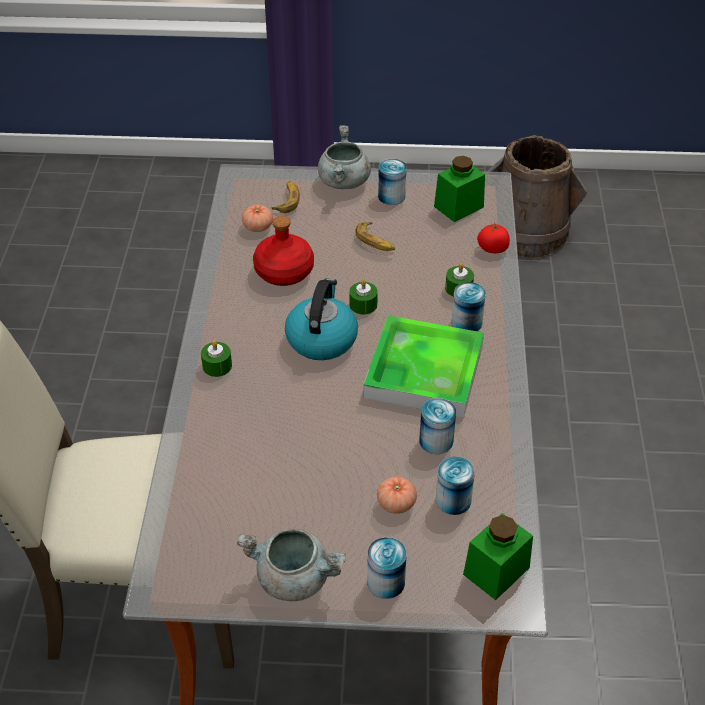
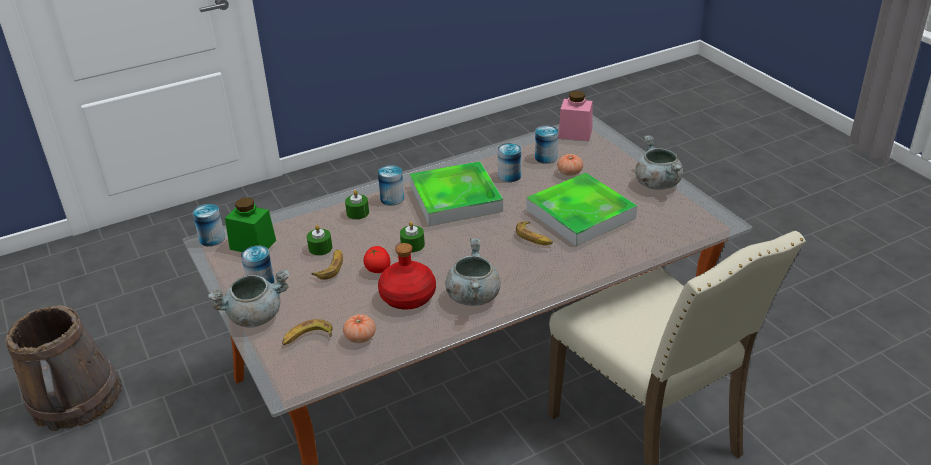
camera: 120 degrees left, 10 degrees down
(217, 366) = (540, 281): green candle -> green candle (320, 248)
(242, 311) = (473, 296): none -> grey cooking pot
(291, 398) = (534, 237): none -> banana
(298, 461) = (580, 214): none -> tray
(321, 338) = (466, 248): kettle -> none
(386, 582) = (622, 158): can -> can (212, 238)
(493, 248) = (298, 213): tomato -> tomato (378, 269)
(496, 571) = (575, 133): green jar -> pink jar

